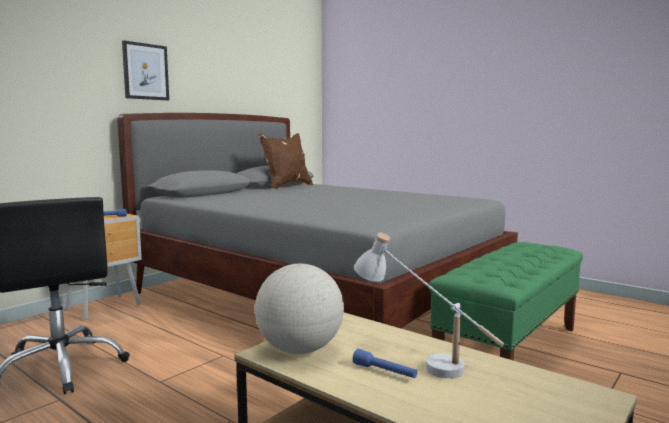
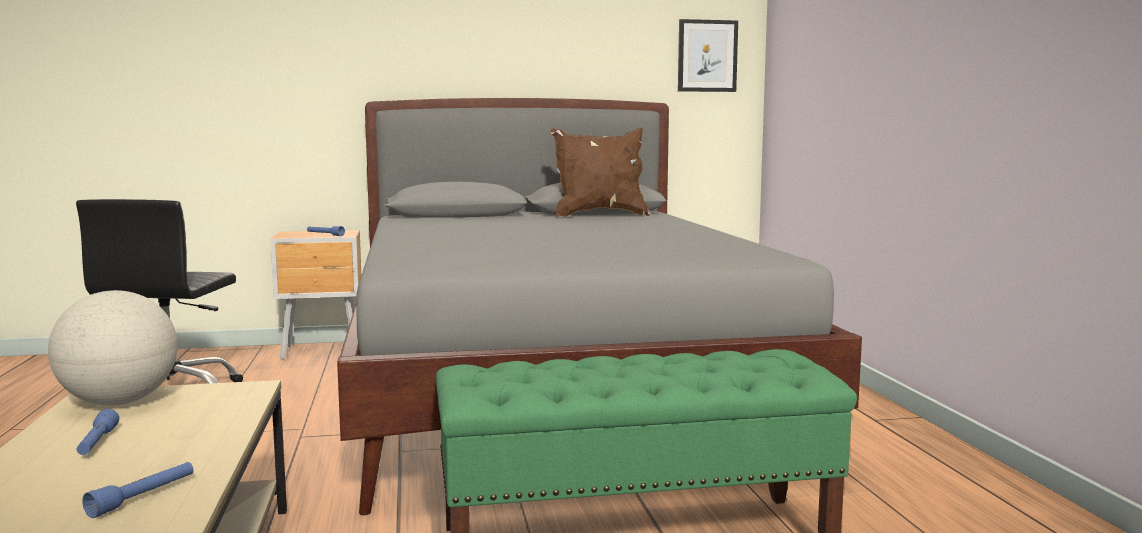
camera: 40 degrees right, 0 degrees up
(145, 71) = (414, 43): picture -> picture (707, 56)
(421, 360) = (158, 446): white table lamp -> none
(515, 382) = (143, 497): none -> blue flashlight

